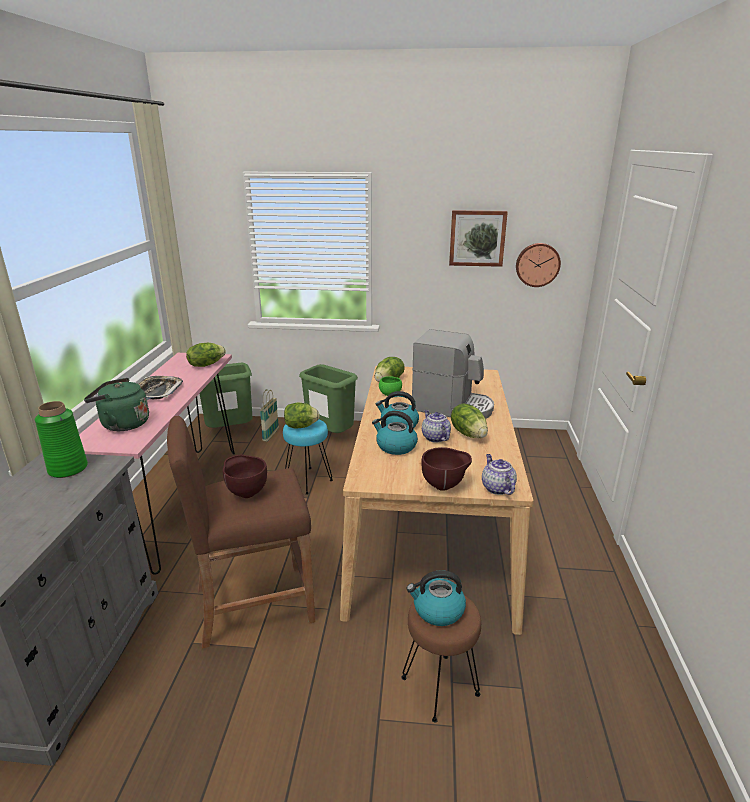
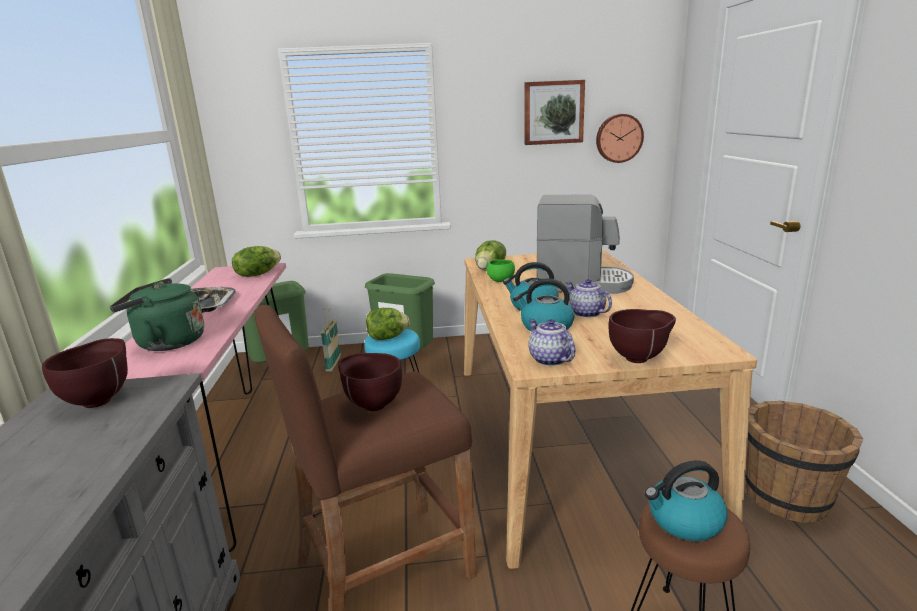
camera: 10 degrees left, 5 degrees down
(68, 468) = (100, 400): green vase -> brown bowl
(469, 433) = (622, 305): lettuce -> none
(497, 488) = (703, 352): teapot -> teapot (549, 359)
(582, 606) = (787, 497): none -> brown bucket

